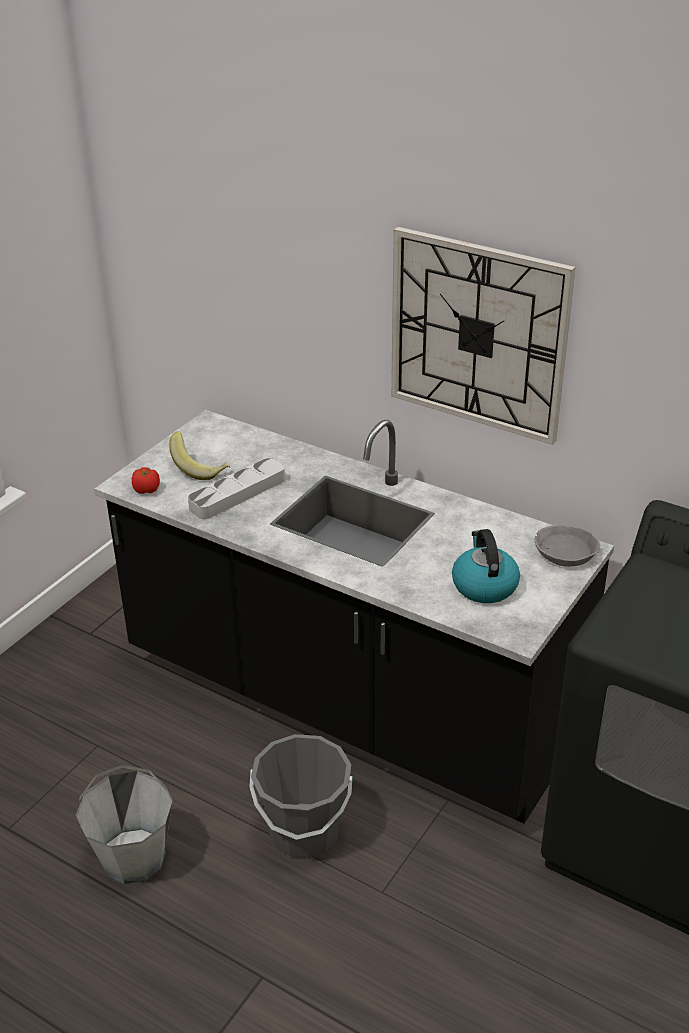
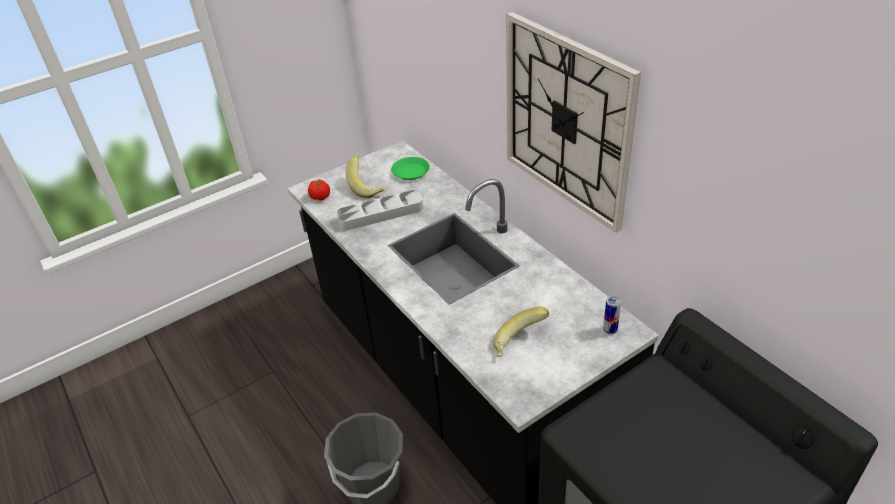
camera: 25 degrees right, 5 degrees up
(133, 857) = (251, 465): grey bucket -> none
(241, 442) = (410, 172): none -> green plate
(484, 585) = (519, 344): kettle -> banana
(565, 552) = (610, 330): grey bowl -> can

